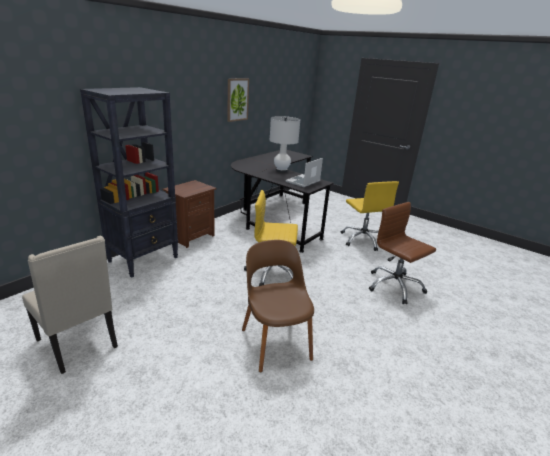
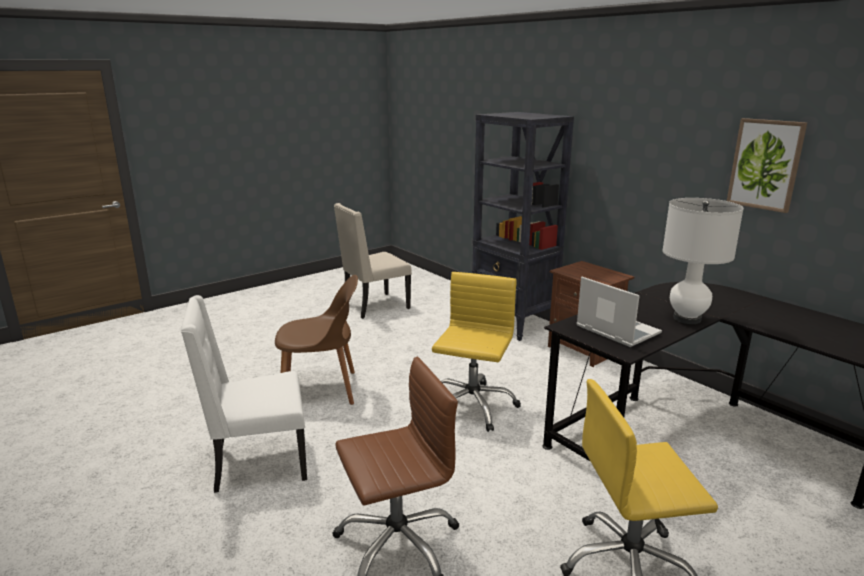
camera: 105 degrees right, 5 degrees down
(379, 349) = (258, 463): none -> white chair

